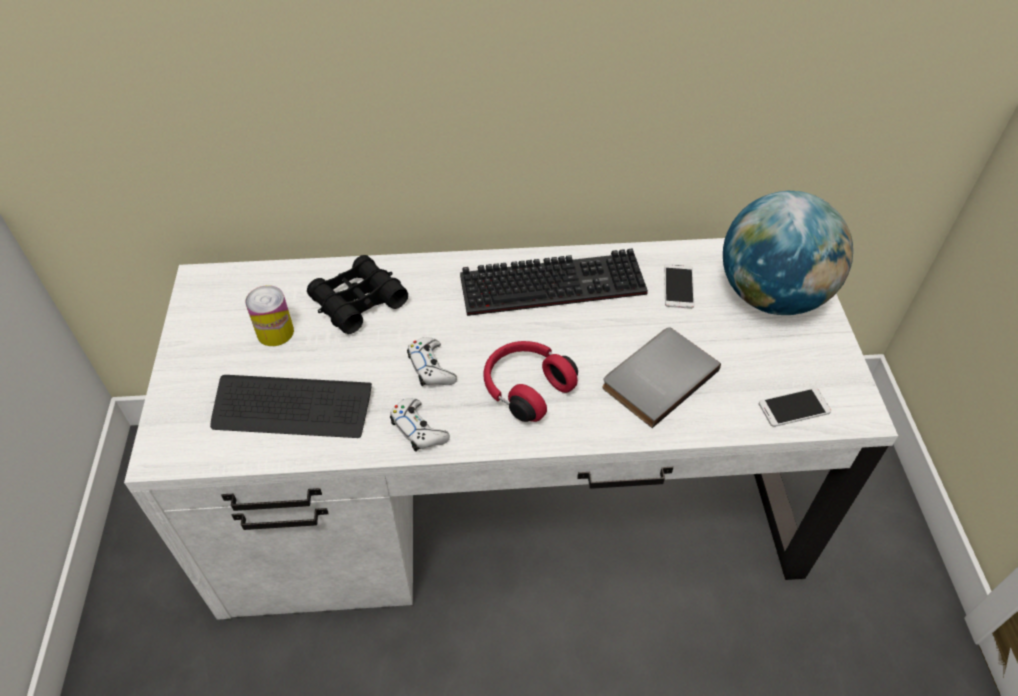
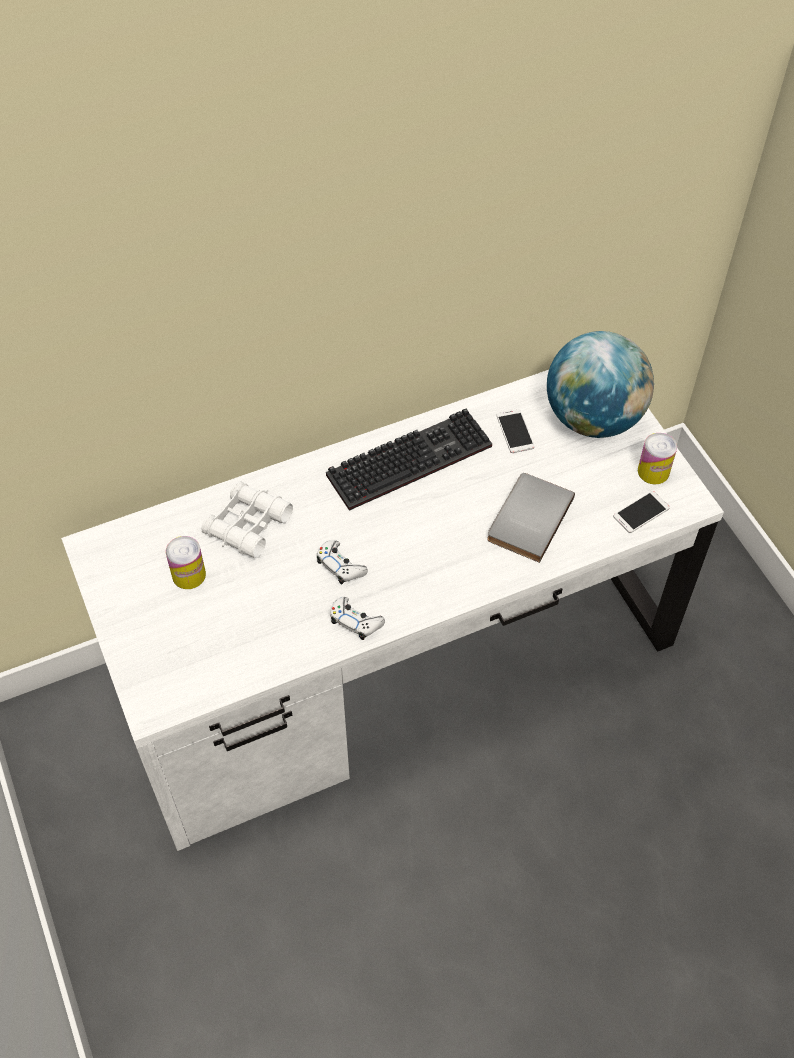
camera: 20 degrees left, 5 degrees up
(292, 408) = (241, 636): keyboard -> none
(358, 302) = (247, 525): black binoculars -> white binoculars
(526, 388) = (426, 559): red headphones -> none
(823, 368) = (653, 471): none -> can

